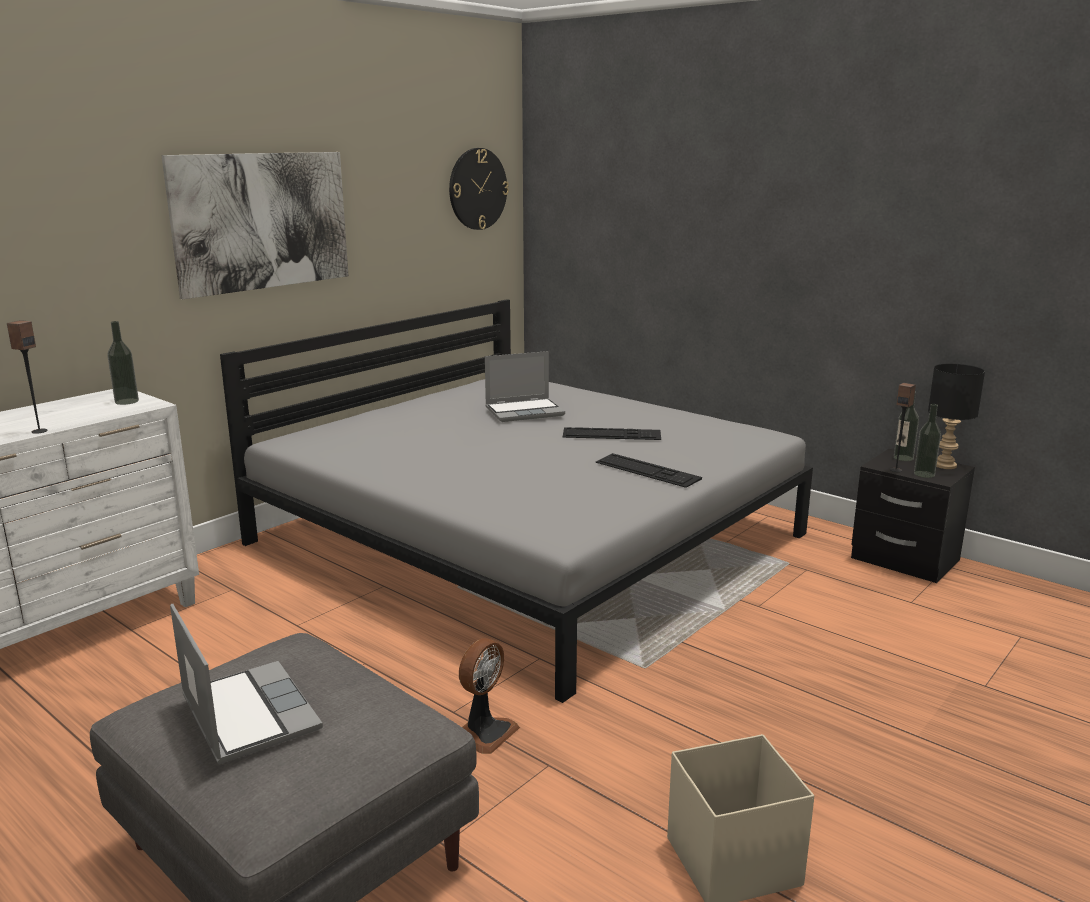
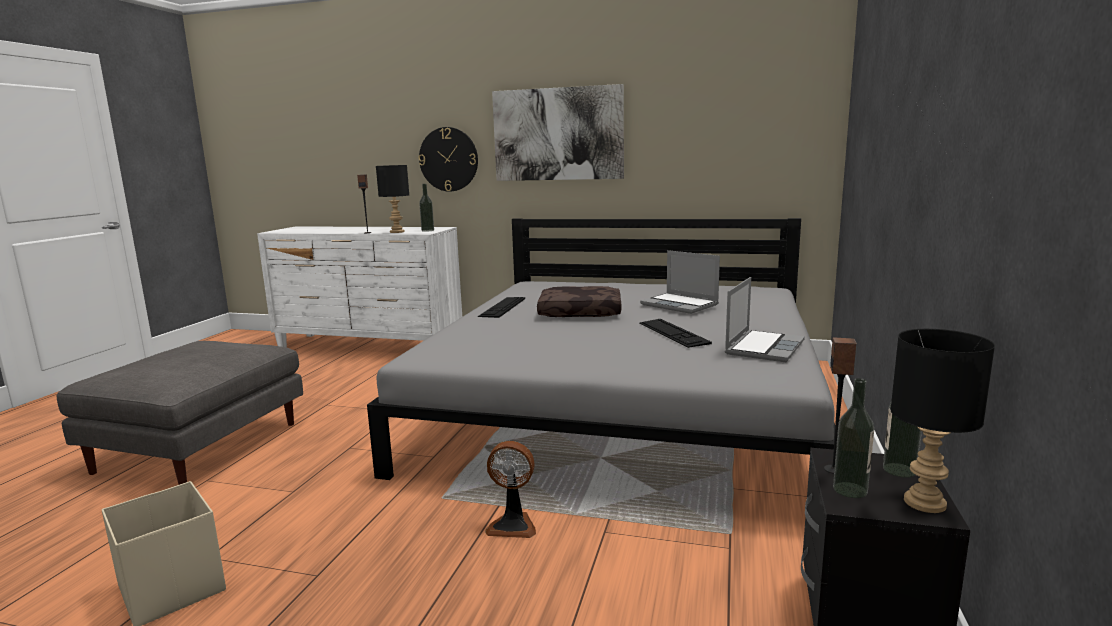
camera: 65 degrees right, 5 degrees down
(89, 416) = (396, 232): none -> black table lamp
(247, 714) = (182, 354): laptop -> laptop (763, 347)
(477, 189) = (778, 112): wall clock -> wall clock (448, 159)
(481, 447) = (581, 312): none -> brown pillow
(486, 732) = (327, 463): fan -> fan (513, 525)
(647, 470) = (595, 355): keyboard -> keyboard (502, 307)

